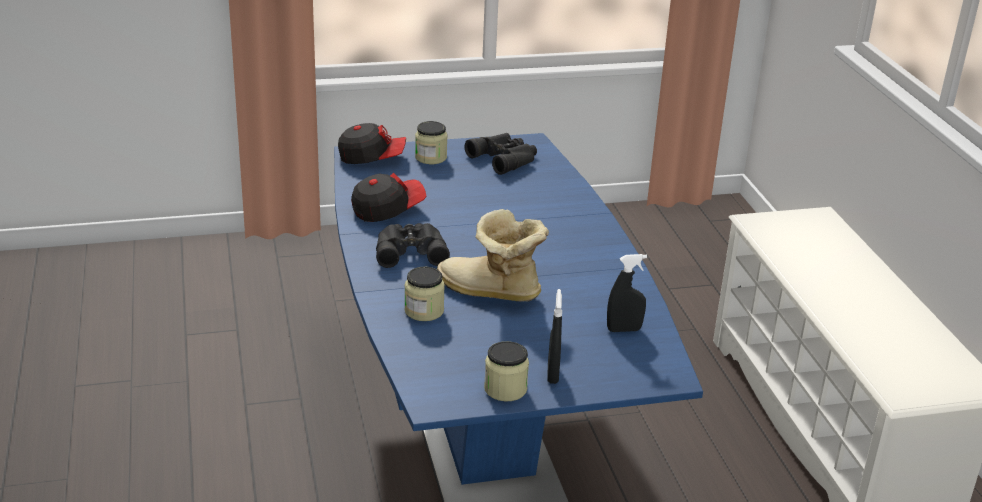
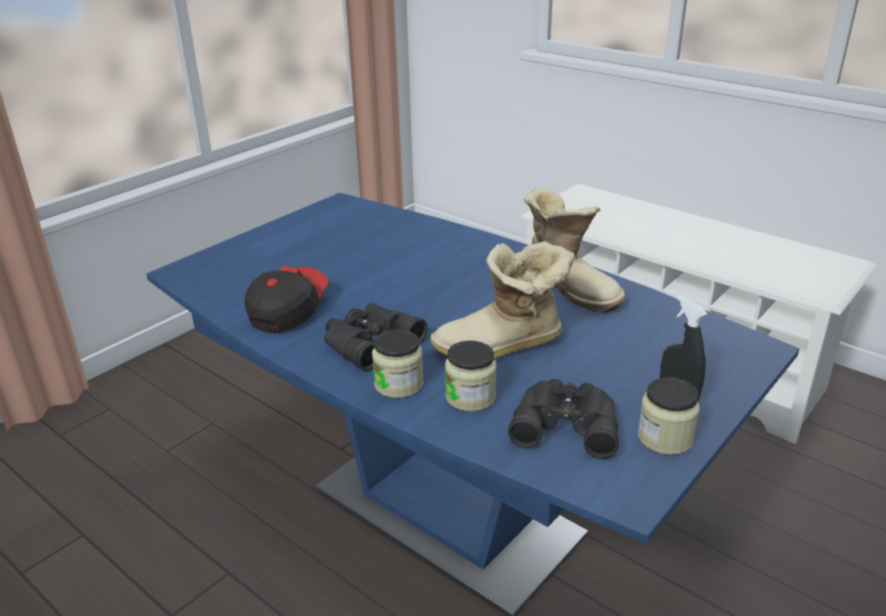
camera: 35 degrees left, 0 degrees up
(372, 157) = (204, 269): cap -> none
(431, 157) = (265, 247): jar -> jar (398, 384)
(505, 158) = (337, 223): black binoculars -> black binoculars (565, 423)
(603, 276) = (571, 287): none -> boot
(624, 329) = (660, 325): black spray bottle -> none

